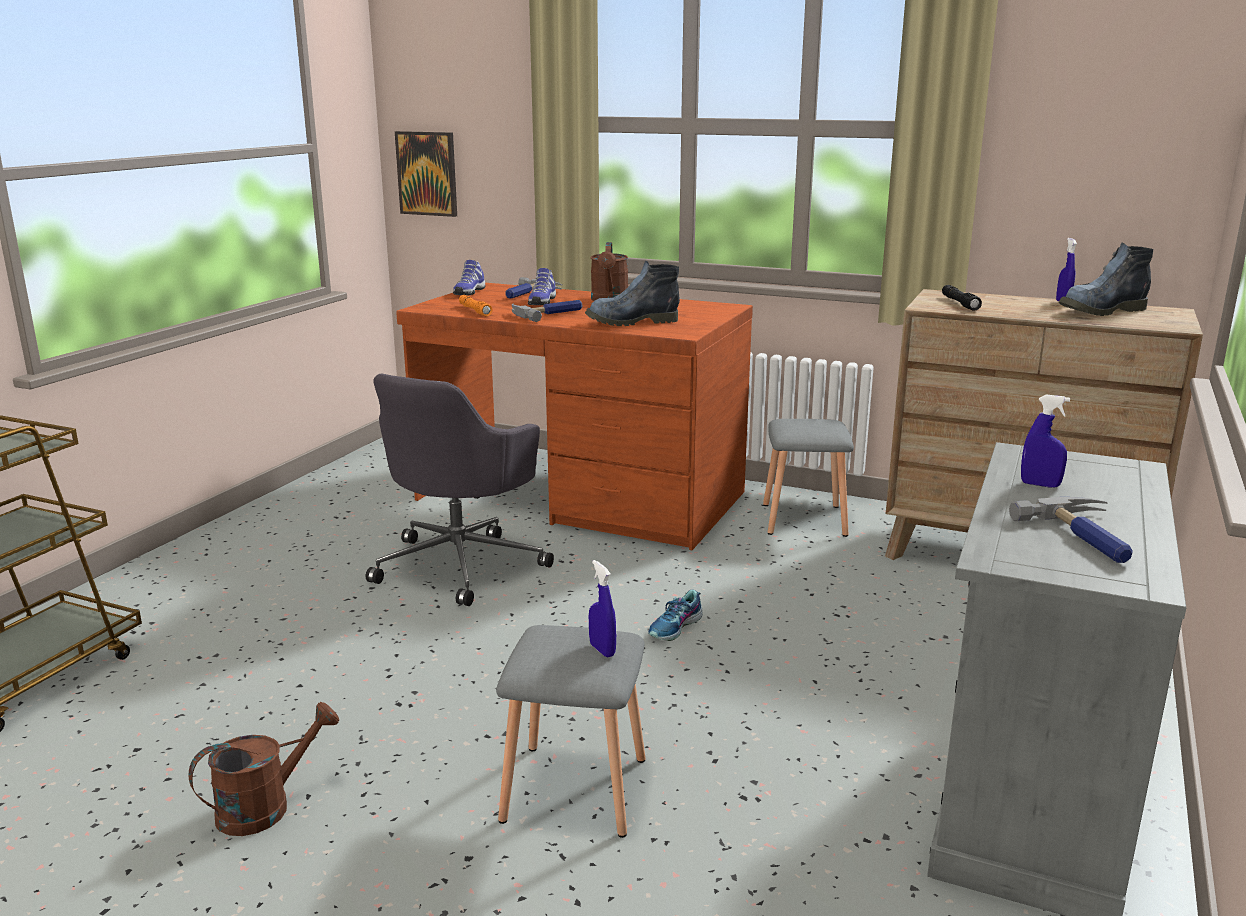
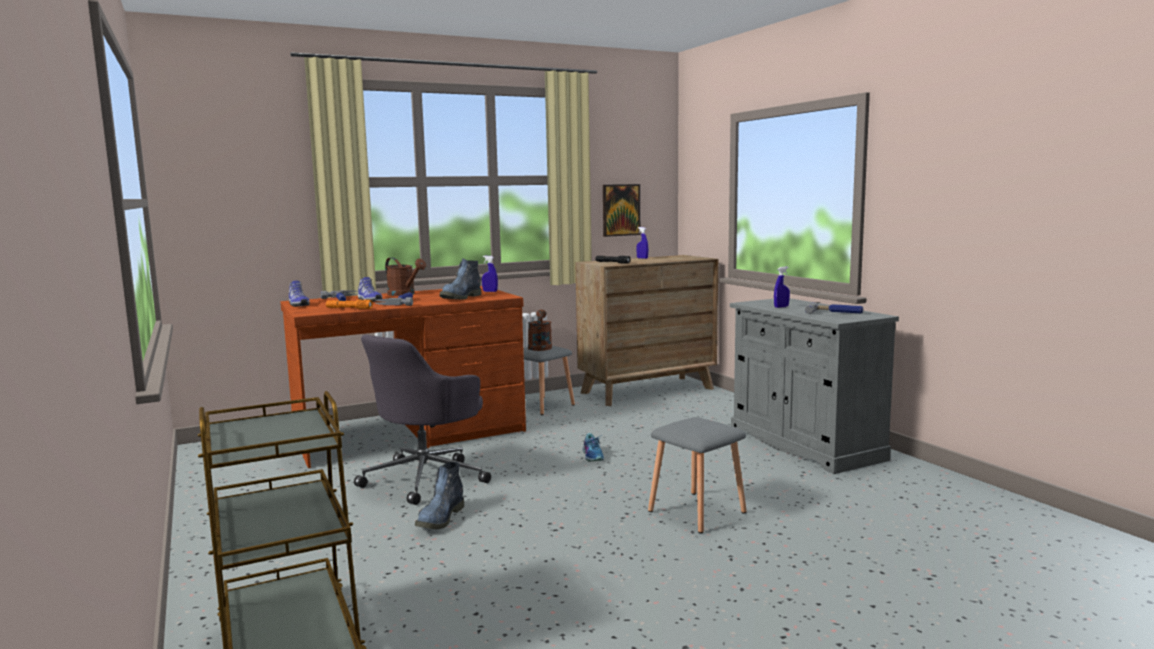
camera: 50 degrees left, 10 degrees down
(266, 806) = (605, 585): brown watering can -> brown watering can (540, 347)
(427, 173) = (203, 225): picture -> picture (621, 210)
(461, 564) = (426, 478): grey office chair -> grey office chair turned 60 degrees clockwise
(602, 650) = (707, 421): blue spray bottle -> blue spray bottle (490, 291)
(1101, 311) = (664, 258): boot -> boot (440, 519)

